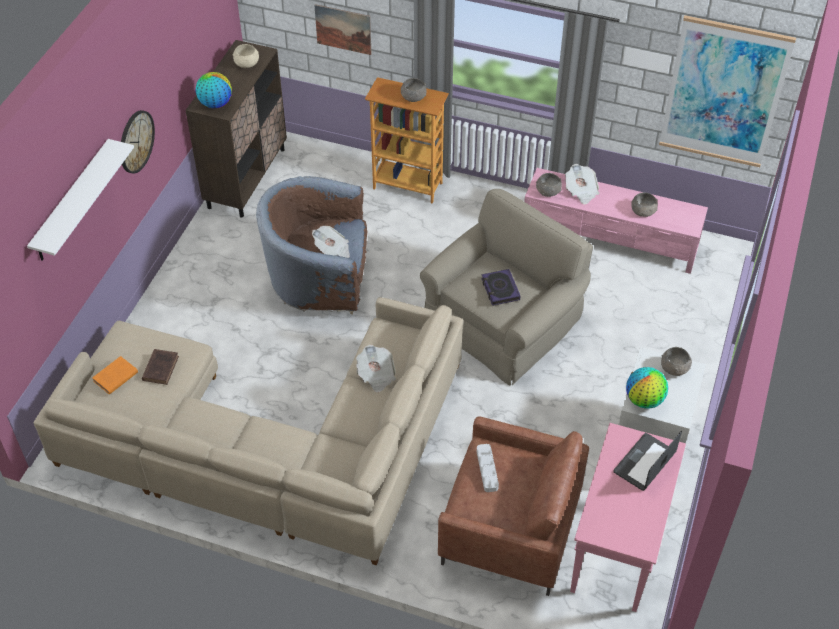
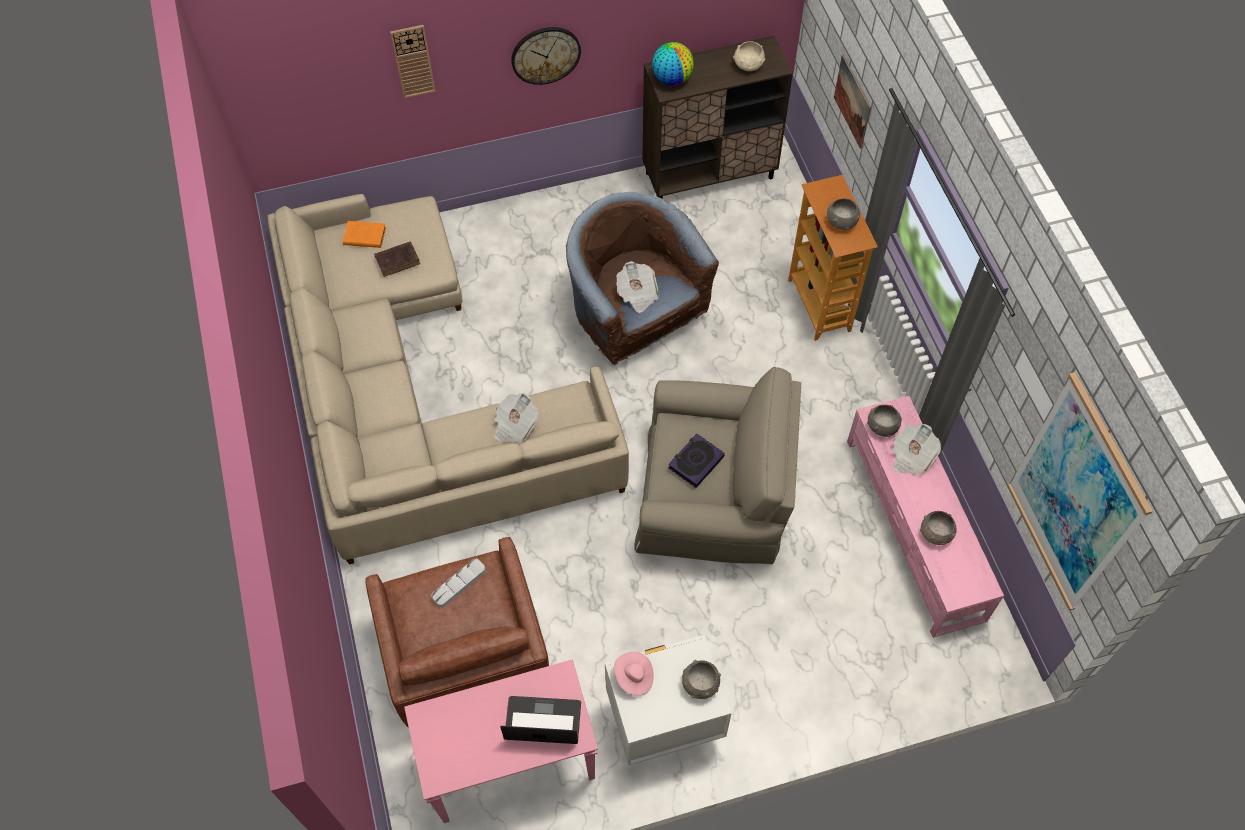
camera: 55 degrees right, 10 degrees up
(72, 201) = (413, 61): white shelf -> wall clock
(644, 400) = (634, 677): globe -> pink hat

